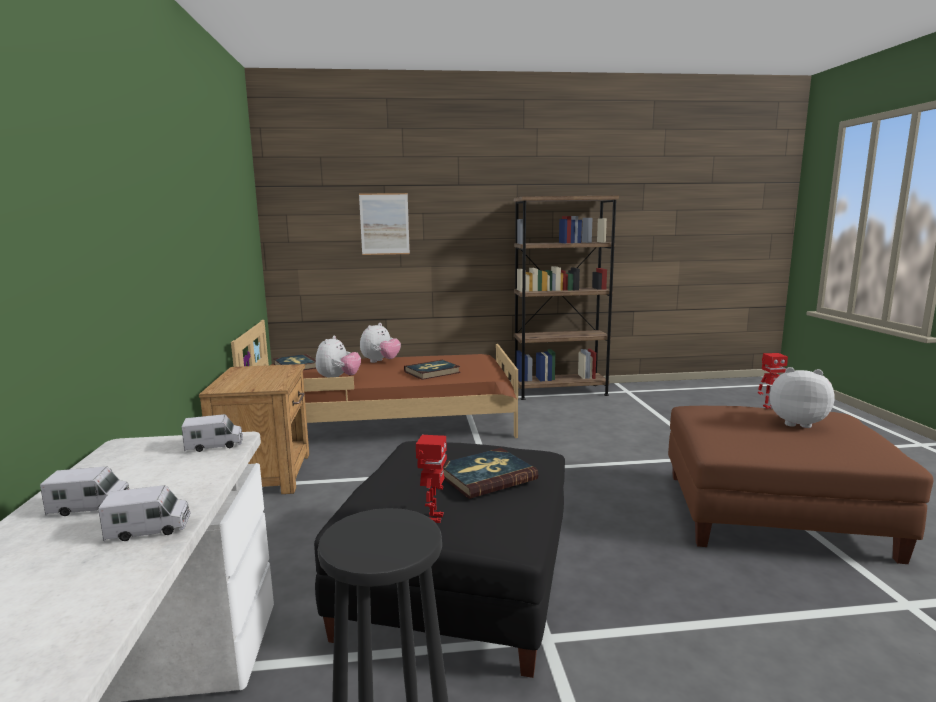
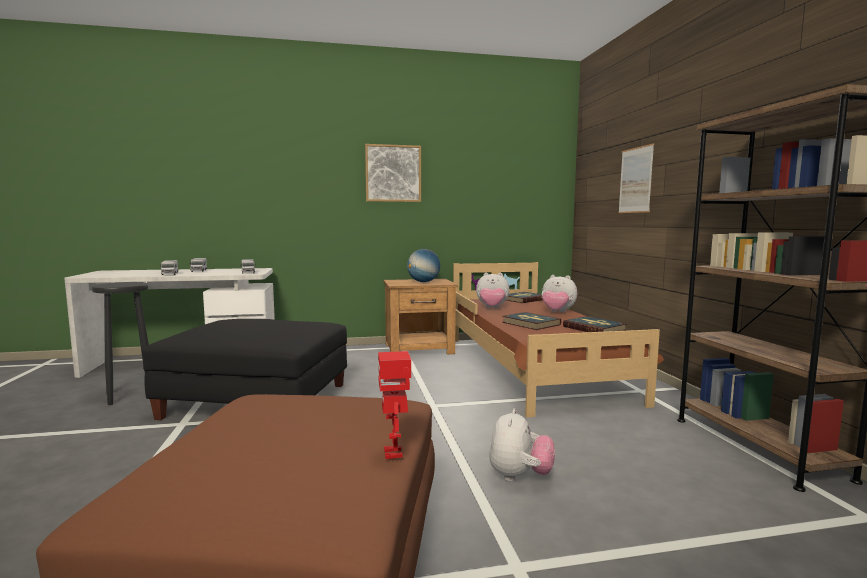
camera: 85 degrees right, 5 degrees down
(176, 208) = (393, 173): none -> picture
(262, 375) = (423, 282): none -> globe
(433, 518) = (209, 326): toy robot -> none
(486, 476) = (249, 331): book -> book (594, 328)
(796, 423) = (294, 451): plush toy -> plush toy (519, 476)

